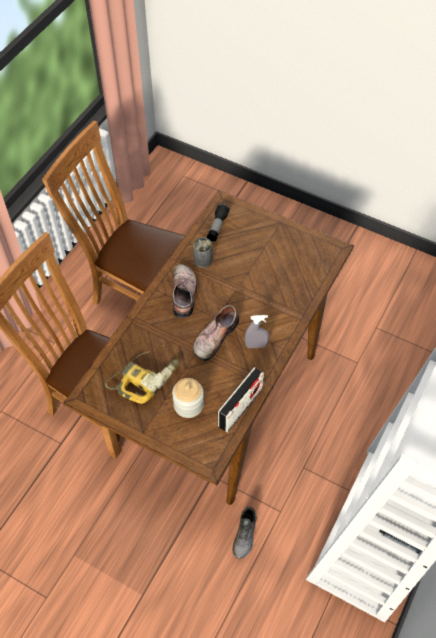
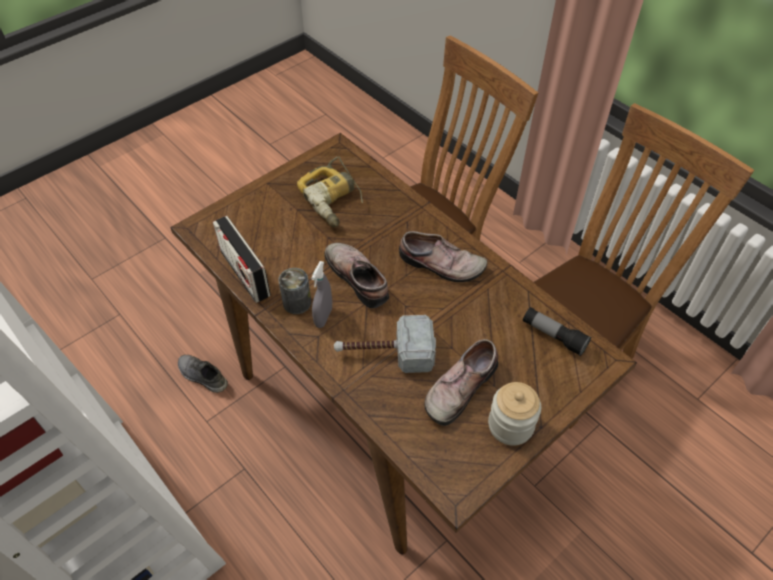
camera: 110 degrees right, 5 degrees down
(188, 405) = (277, 227): jar -> jar (510, 425)
(203, 260) = (493, 300): can -> can (297, 302)
(267, 304) = (384, 353): none -> hammer
(273, 263) = (458, 387): none -> shoe

